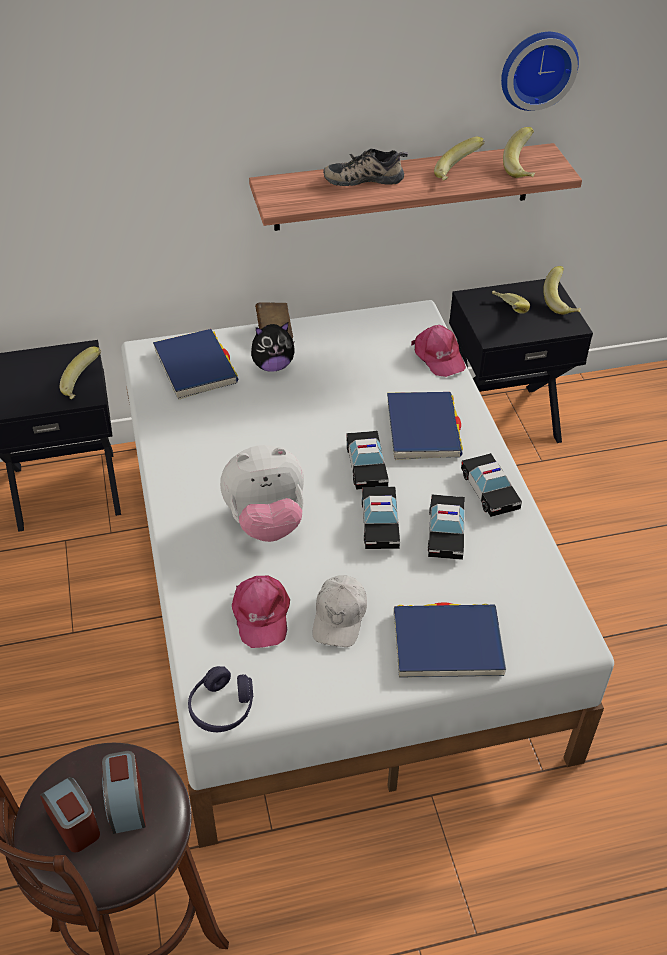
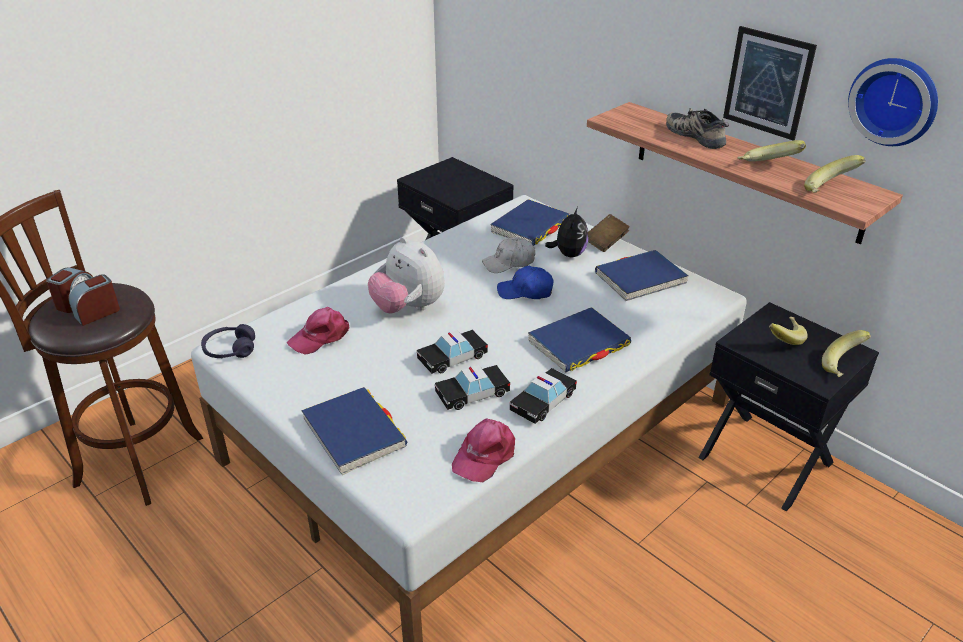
camera: 60 degrees right, 10 degrees down
(84, 386) = (465, 197): banana -> none
(273, 366) = (568, 254): plush toy -> plush toy turned 120 degrees counterclockwise
(311, 424) = (525, 291): none -> blue cap
(339, 617) = (343, 371): white cap -> white cap (509, 262)
(355, 342) = (640, 278): none -> blue book
(366, 466) = (507, 331): toy car -> none
(413, 97) = (767, 83): none -> picture
(438, 356) = (676, 323): pink cap -> pink cap (484, 455)

